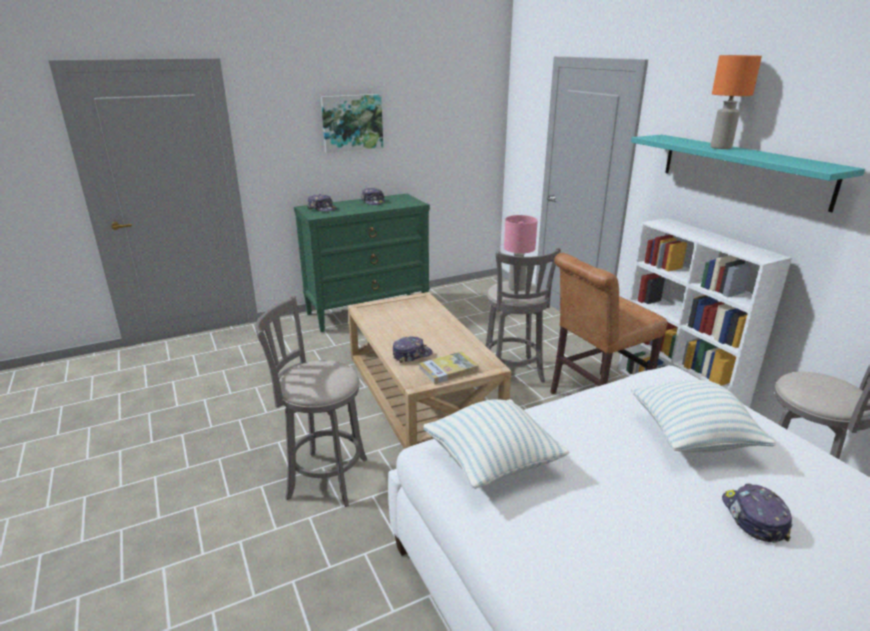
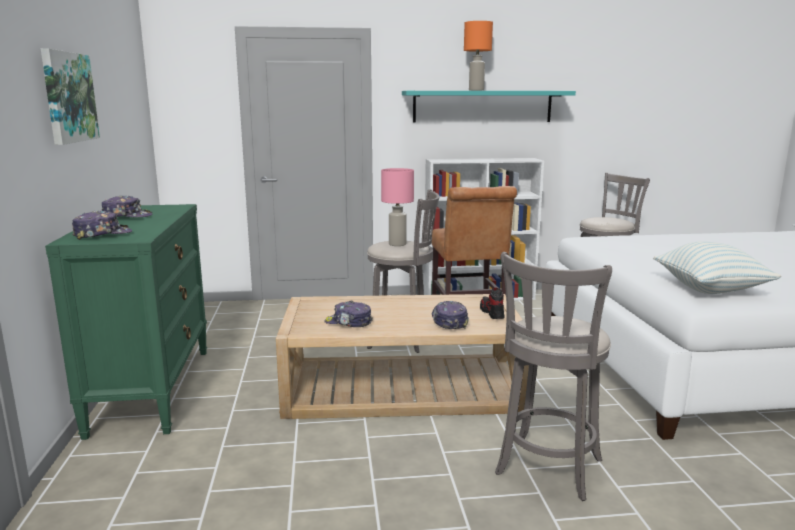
camera: 70 degrees left, 10 degrees down
(448, 370) = (492, 312): book -> shoe
(692, 438) = (668, 246): pillow -> none
(753, 518) = (746, 252): cap -> cap (348, 323)

